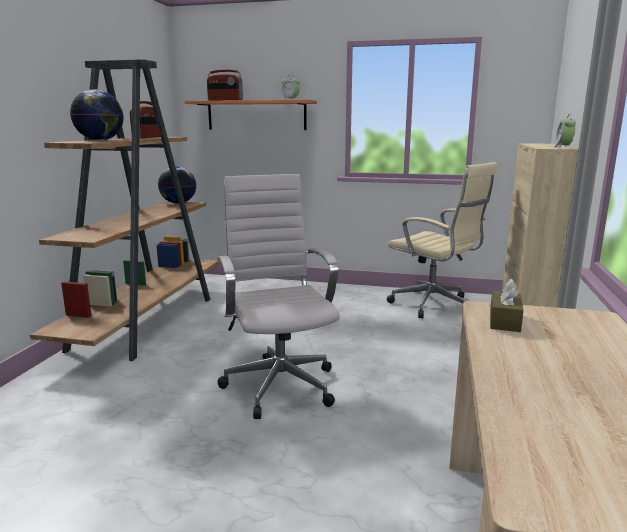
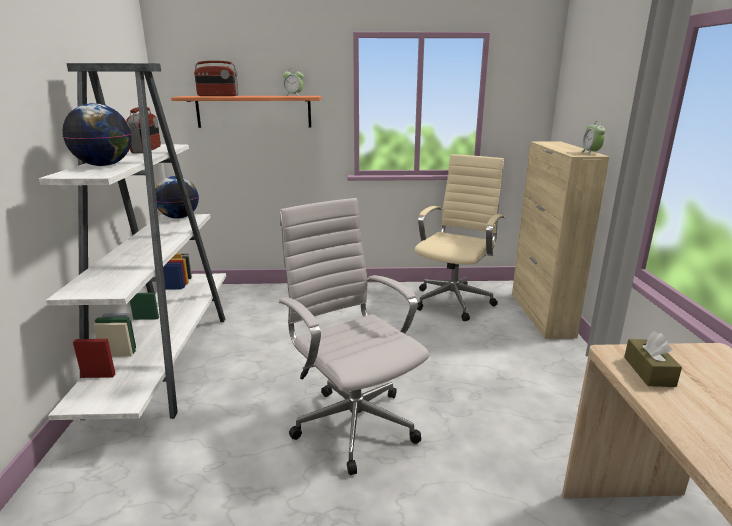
camera: 15 degrees left, 5 degrees up
(147, 322) = (165, 359): brown bookcase -> white bookcase
(434, 306) = (454, 300): beige office chair -> beige office chair turned 90 degrees counterclockwise

